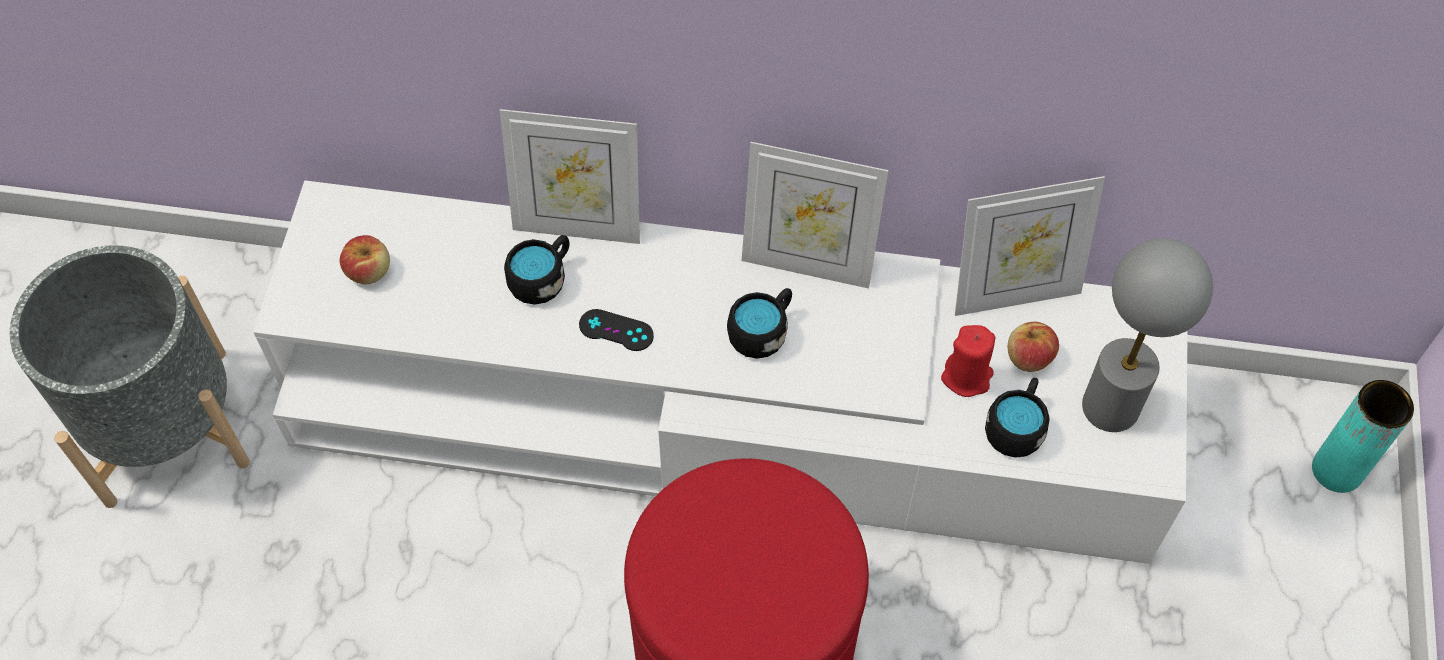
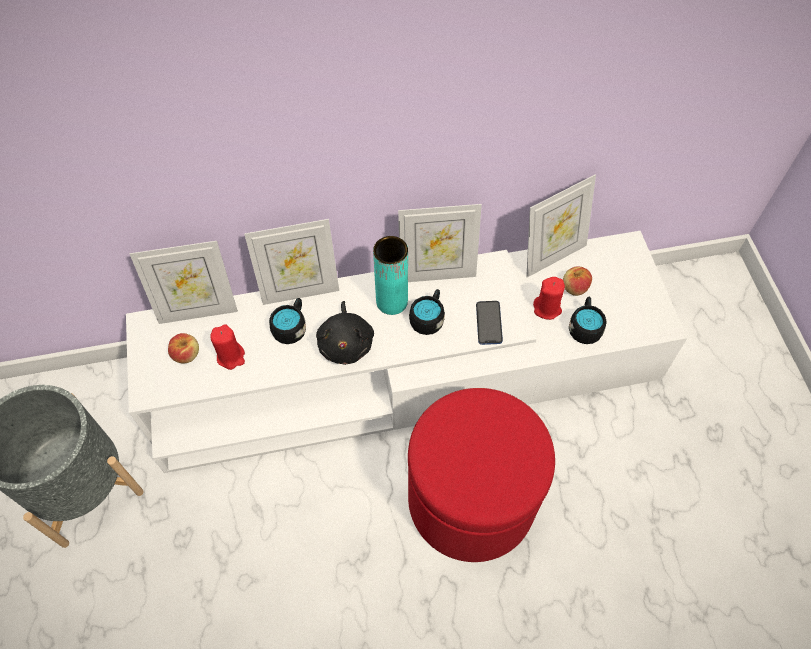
camera: 20 degrees left, 0 degrees up
(411, 208) = (198, 310): none -> picture frame
(433, 295) = (231, 356): none -> red candle
(616, 330) = (346, 343): black game controller -> black plush toy
(856, 370) = (488, 323): none -> phone
(1109, 406) = (627, 300): grey table lamp -> none
(1337, 470) = (729, 300): turquoise vase -> turquoise vase (392, 301)

